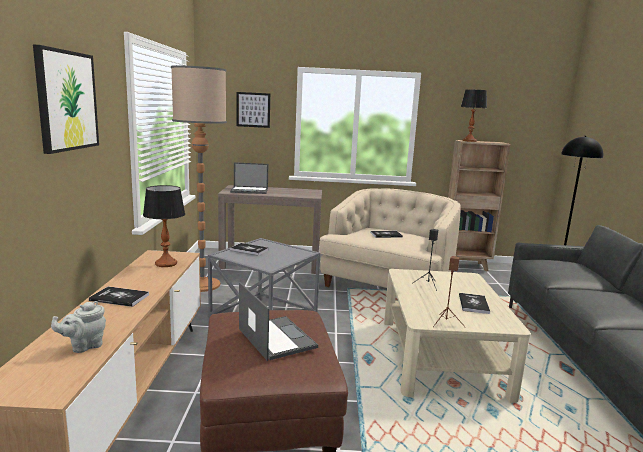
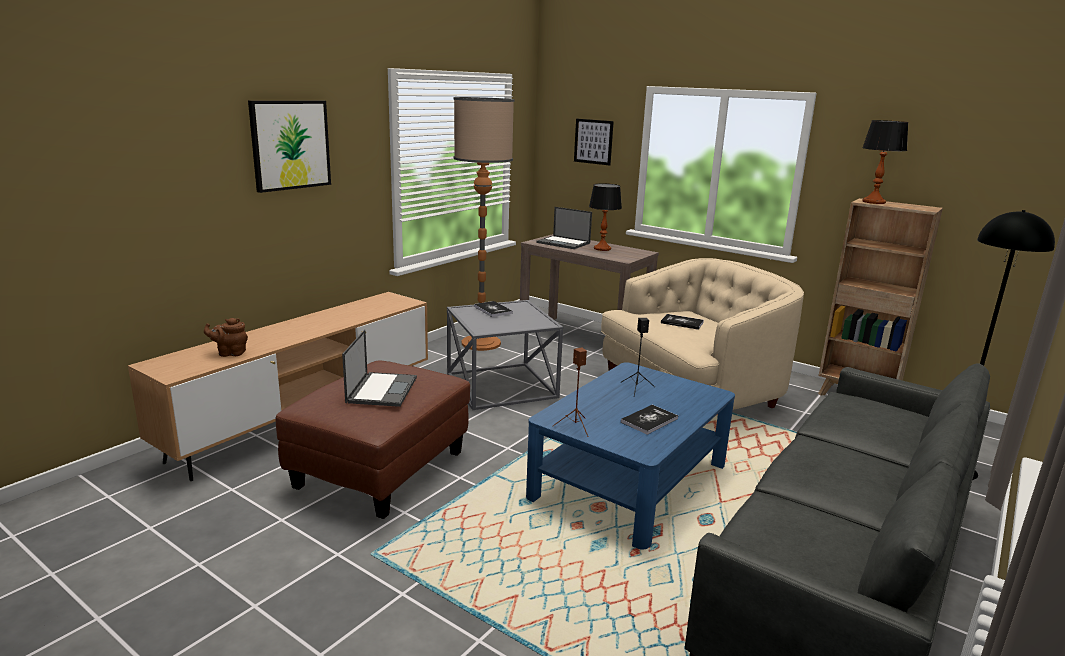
camera: 35 degrees right, 5 degrees up
(84, 346) = (230, 353): grey teapot -> brown teapot
(119, 297) = (303, 326): book -> none
(166, 264) = (381, 306): table lamp -> table lamp (602, 249)
(442, 357) = (630, 481): beige coffee table -> blue coffee table

